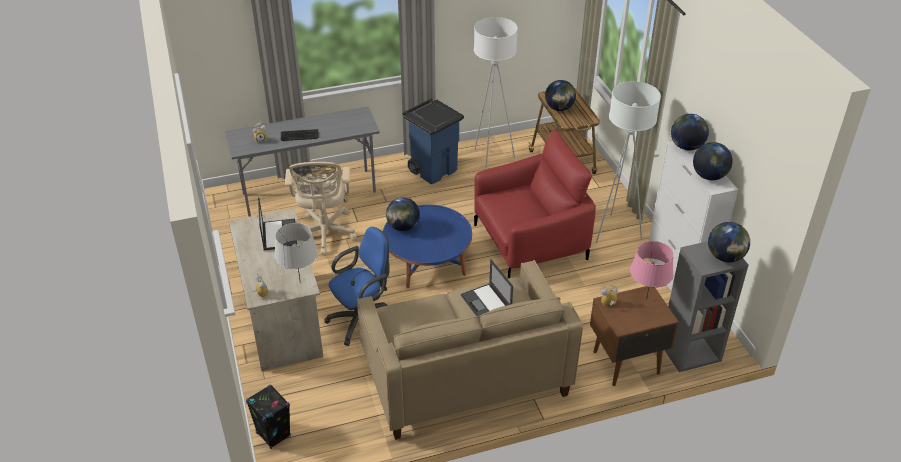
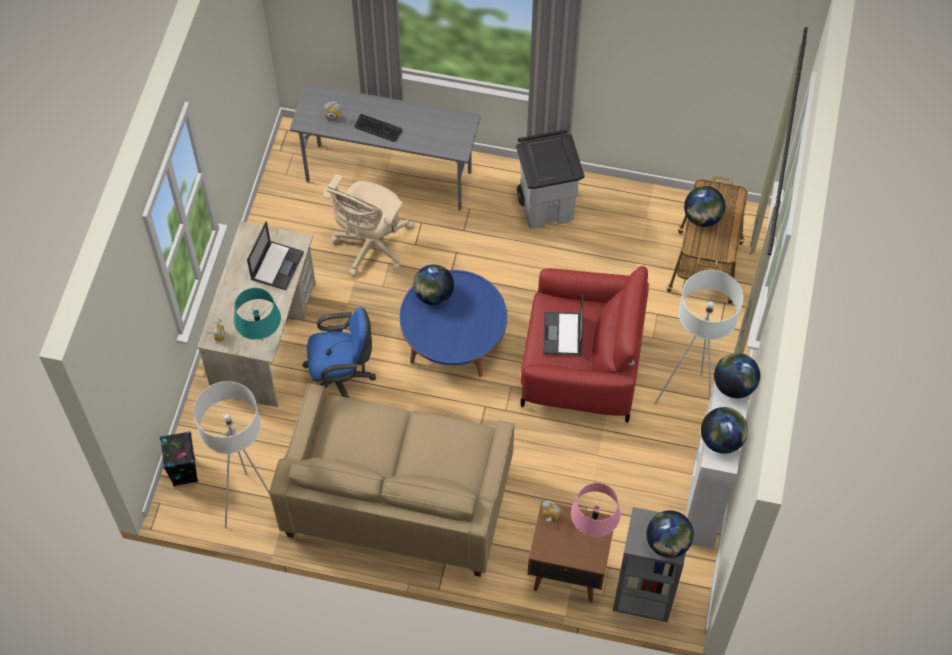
camera: 30 degrees right, 20 degrees up
(300, 282) = (261, 339): grey table lamp -> turquoise table lamp
(433, 170) = (547, 206): blue trash can -> grey trash can
(486, 303) = (437, 448): laptop -> laptop (562, 334)
(491, 160) = (623, 223): white floor lamp -> white floor lamp (252, 505)

